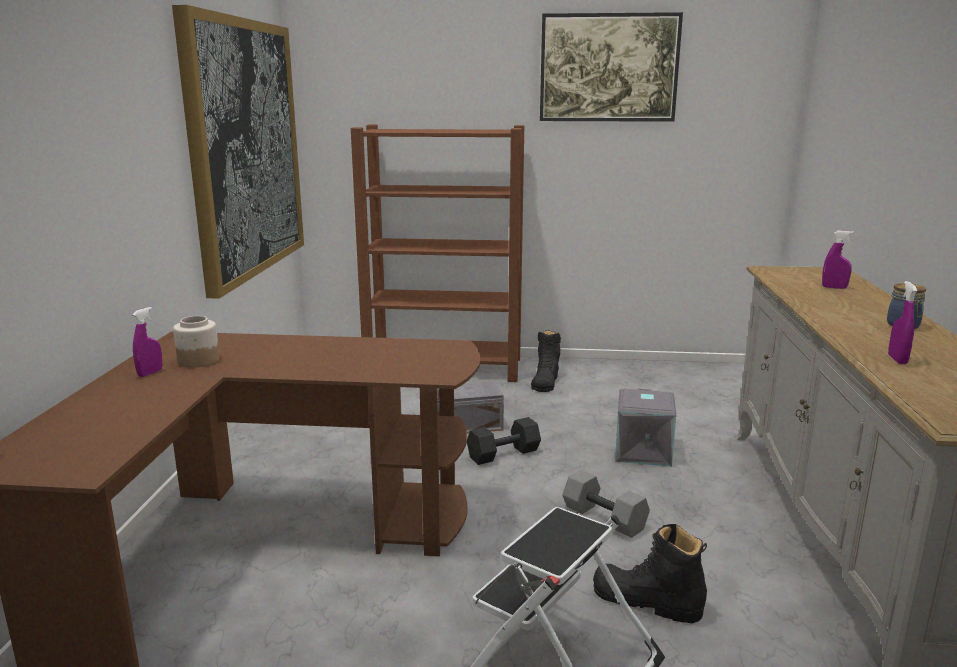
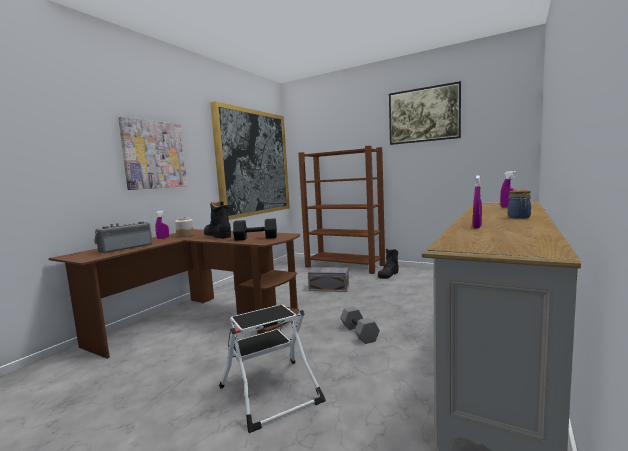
camera: 25 degrees right, 10 degrees down
(91, 161) = (154, 155): none -> picture
(114, 420) = (125, 248): none -> radio
(503, 453) = (336, 300): black dumbbell -> black dumbbell (256, 238)
(644, 452) = (412, 308): grey storage box -> none
(646, 601) = (343, 373): black boot -> black boot (217, 235)

